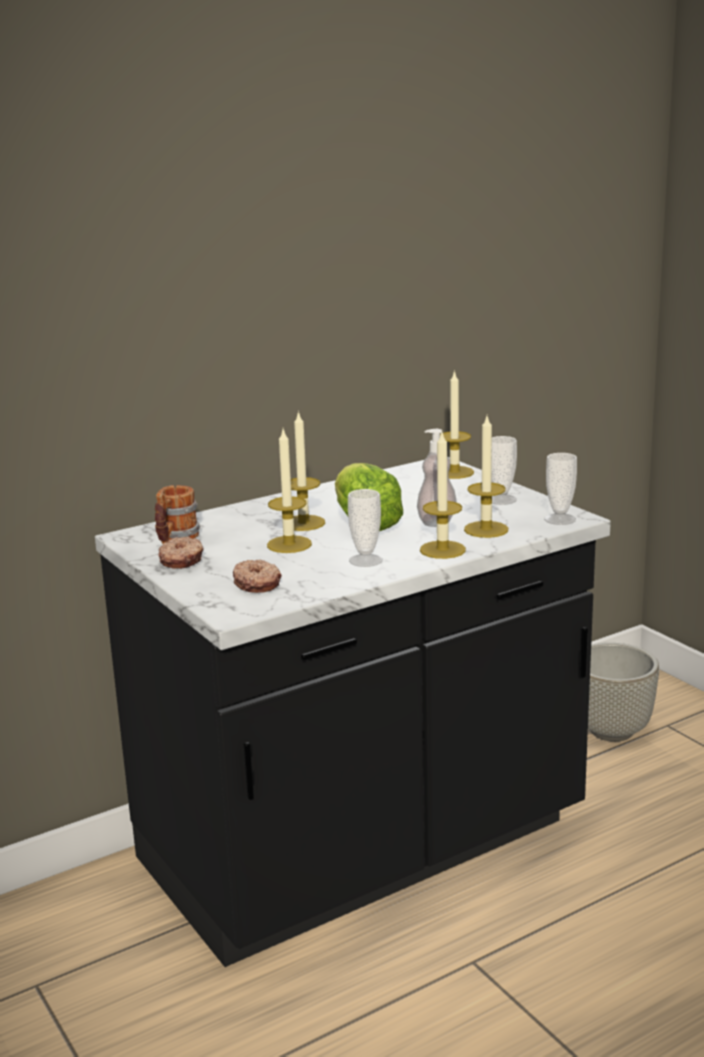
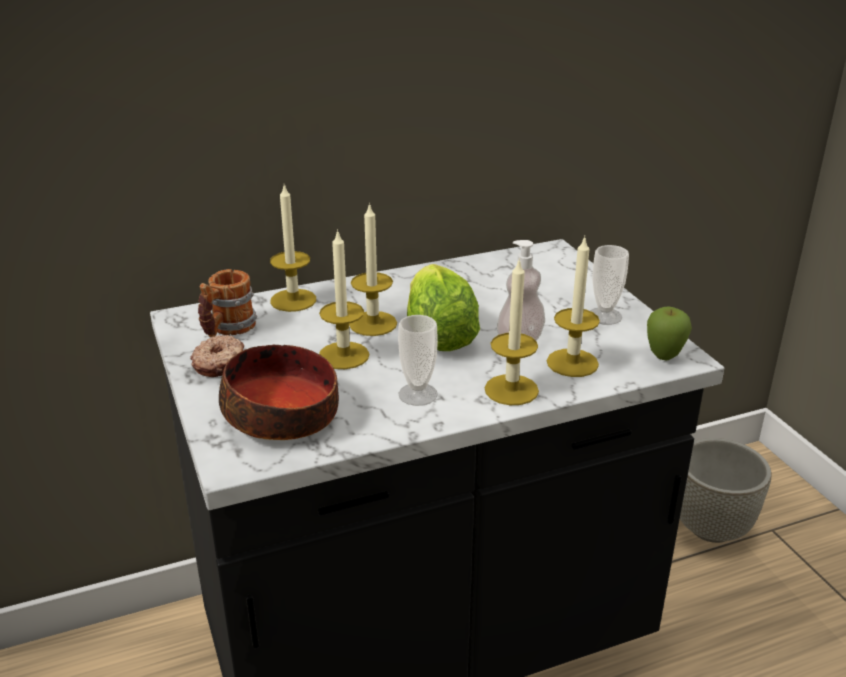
camera: 10 degrees right, 10 degrees up
(257, 583) = (282, 415): donut -> bowl
(454, 472) = (565, 267): candle -> candle (293, 300)
(560, 519) = (663, 358): cup -> apple

